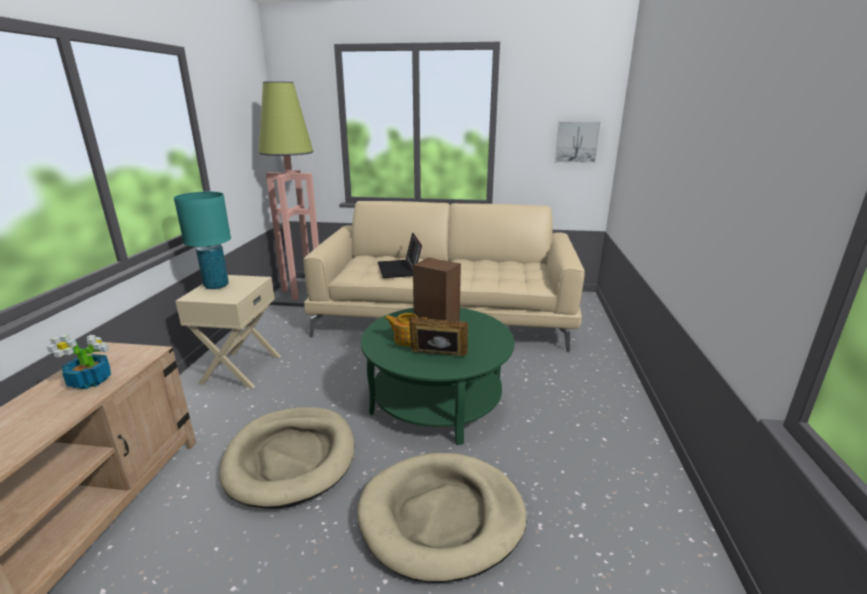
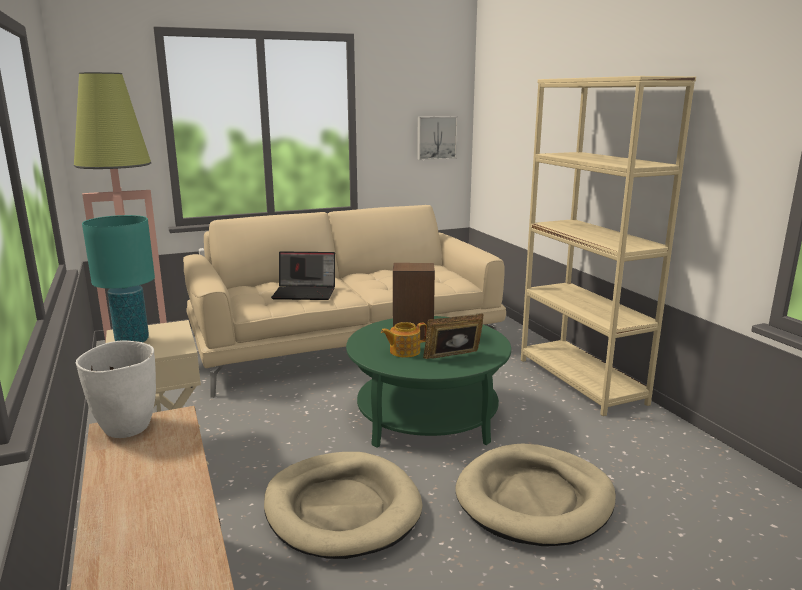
camera: 30 degrees left, 5 degrees down
(91, 381) = (156, 457): potted plant -> none
(114, 352) = (127, 428): none -> white vase
(399, 269) = (305, 293): laptop -> laptop turned 45 degrees counterclockwise
(618, 410) = (581, 381): none -> beige bookcase

